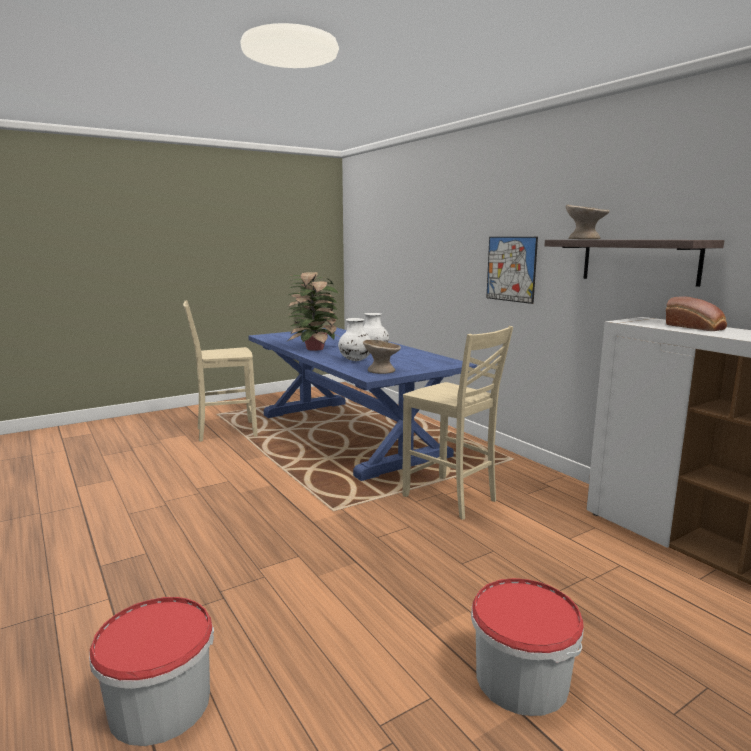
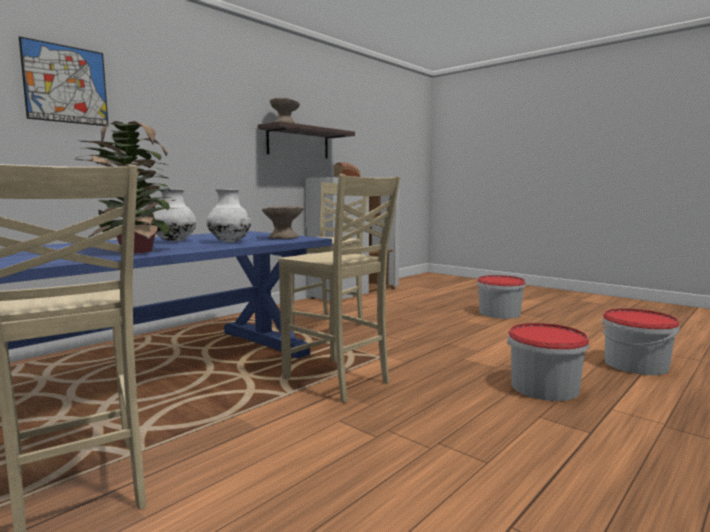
camera: 105 degrees left, 5 degrees down
(185, 579) = (544, 387): none -> bucket
(292, 487) = (338, 381): none -> beige chair
(511, 269) = (200, 145): picture -> picture (66, 84)

